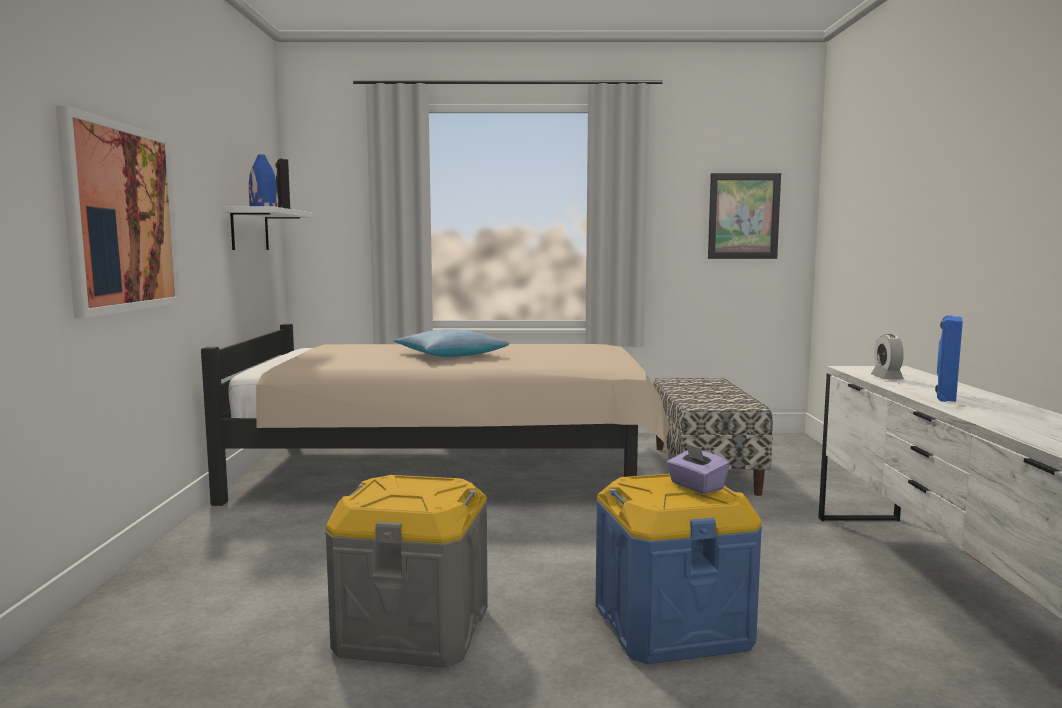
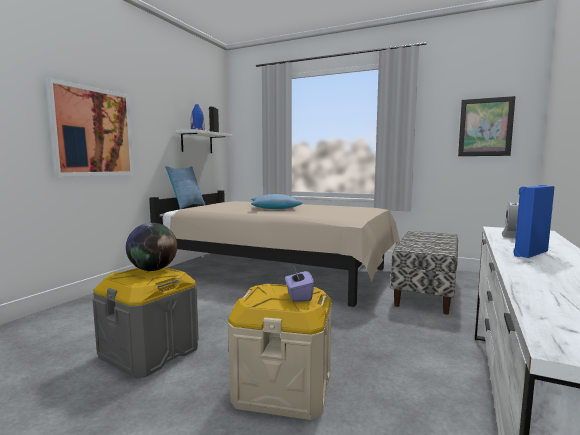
camera: 25 degrees right, 0 degrees up
(254, 362) = (186, 206): none -> pillow
(405, 482) = (153, 270): none -> globe
(671, 625) = (283, 387): blue storage box -> beige storage box

